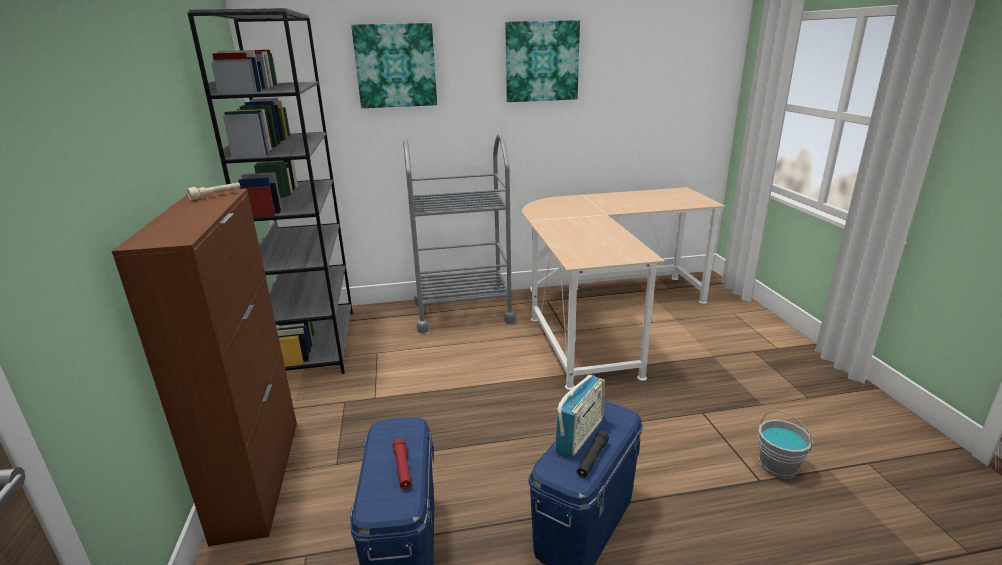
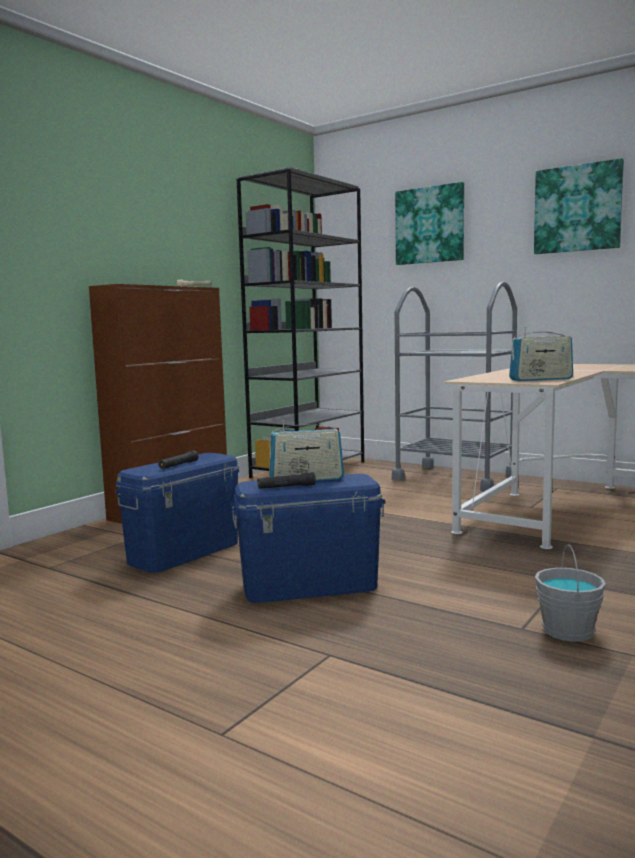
camera: 45 degrees right, 15 degrees down
(402, 468) = (178, 465): red flashlight -> black flashlight
(625, 249) = (541, 379): none -> radio

